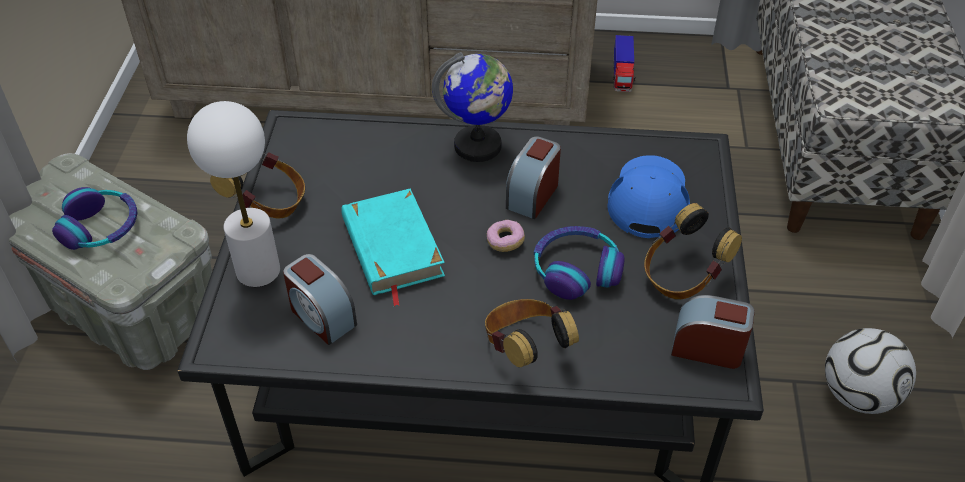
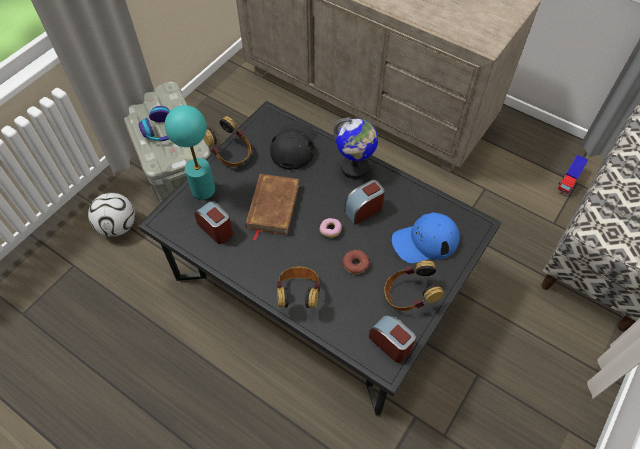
camera: 30 degrees right, 10 degrees up
(258, 271) = (203, 190): white table lamp -> turquoise table lamp
(321, 316) = (216, 229): alarm clock -> alarm clock turned 150 degrees clockwise
(362, 153) = (293, 146): none -> black cap
(391, 248) = (272, 207): turquoise book -> brown book
(576, 269) = (355, 264): headphones -> donut
(622, 76) = (509, 145): toy truck -> toy truck (568, 181)
(649, 198) = (425, 241): blue cap -> blue cap turned 150 degrees counterclockwise
(858, 395) = (509, 402): football -> football (118, 226)

